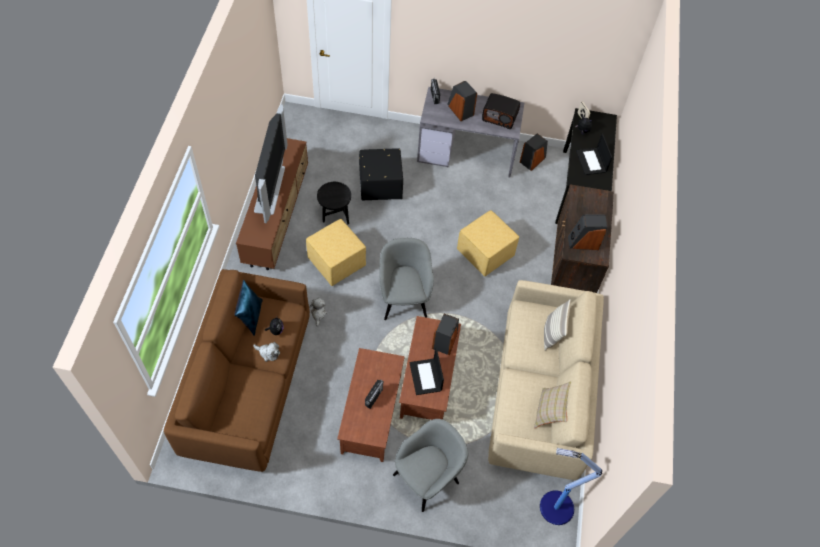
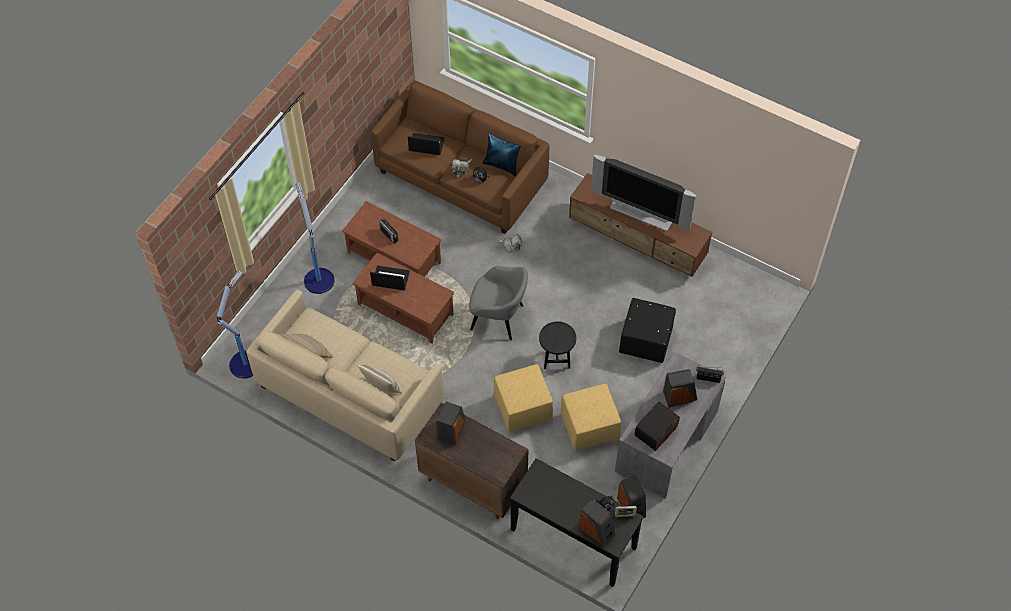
camera: 115 degrees right, 0 degrees up
(335, 218) = (617, 289): black side table -> black side table (556, 358)
(337, 262) = (562, 276): yellow ottoman -> yellow ottoman (589, 427)
(427, 477) = (318, 279): grey armchair -> floor lamp
(445, 340) = (419, 305): speaker -> speaker (597, 531)
(591, 161) = (558, 496): laptop -> laptop (426, 145)

